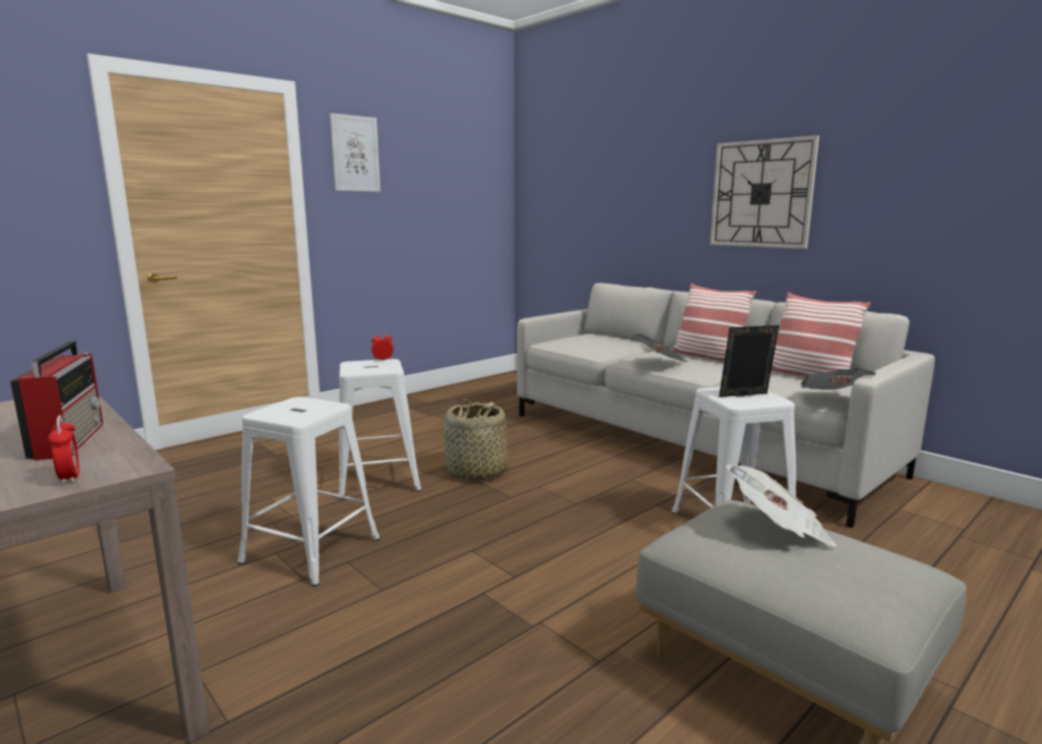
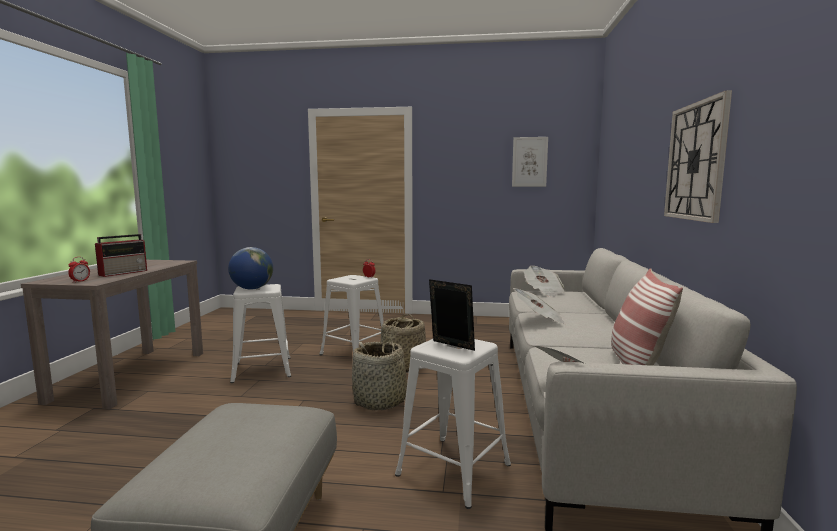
camera: 50 degrees right, 5 degrees down
(293, 412) = (252, 289): none -> globe
(355, 154) = (449, 147): picture -> picture (529, 162)
(547, 510) = (380, 401): none -> basket
(707, 357) = (602, 326): pillow -> none
(778, 529) = (263, 428): newspaper -> newspaper (543, 292)

